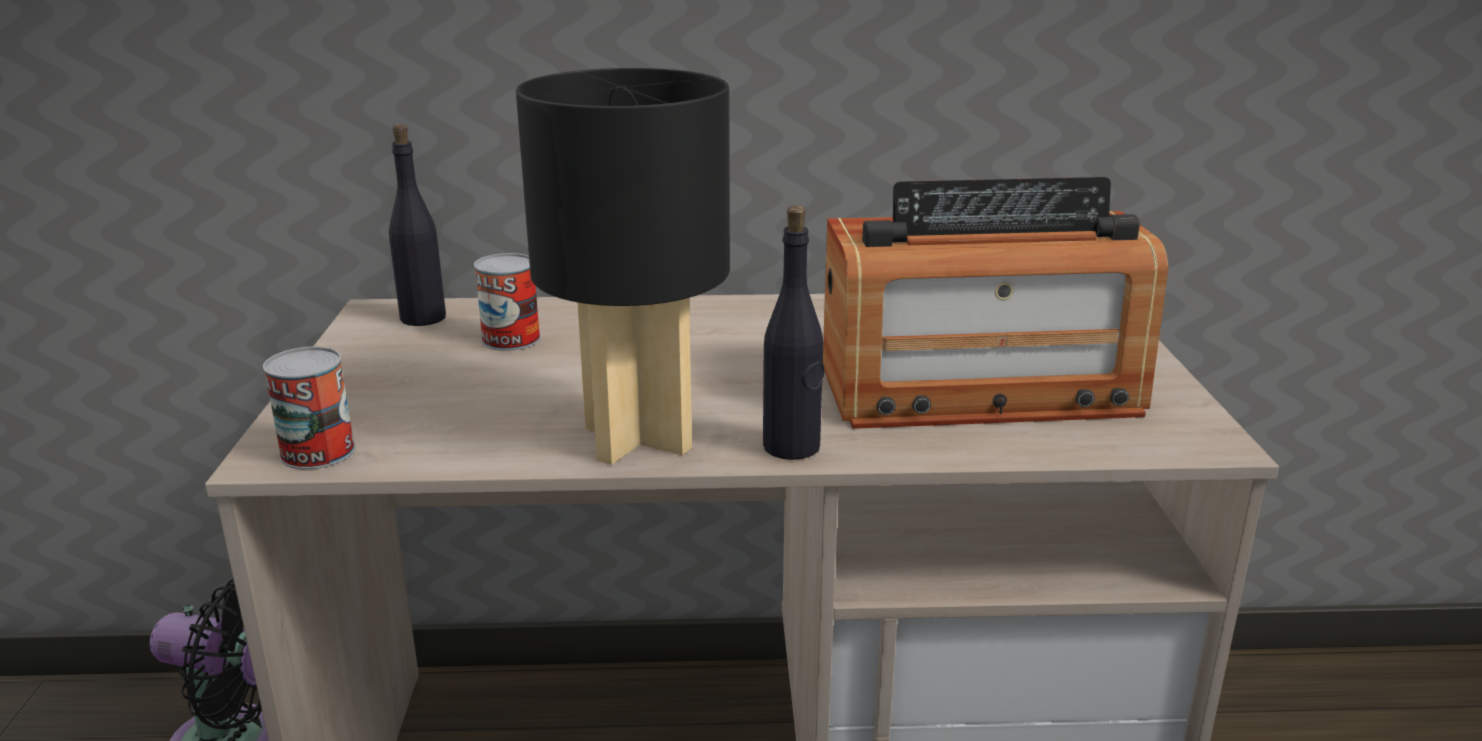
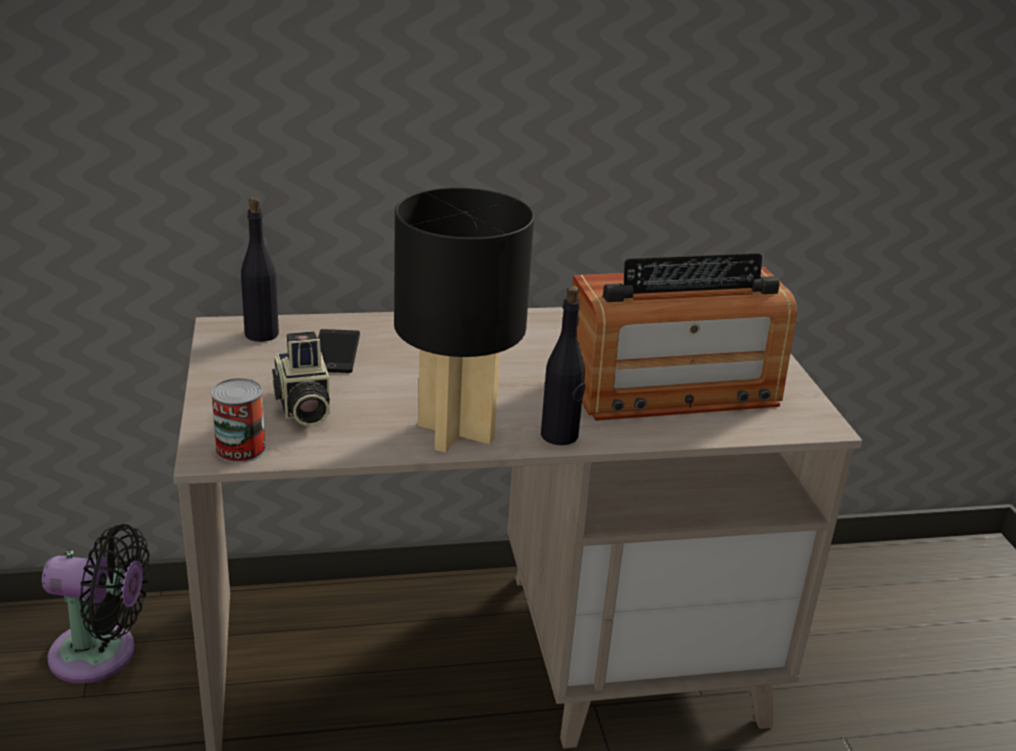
camera: 10 degrees left, 5 degrees up
(432, 403) = (302, 408): none -> camera
(511, 339) = (335, 352): can -> phone

